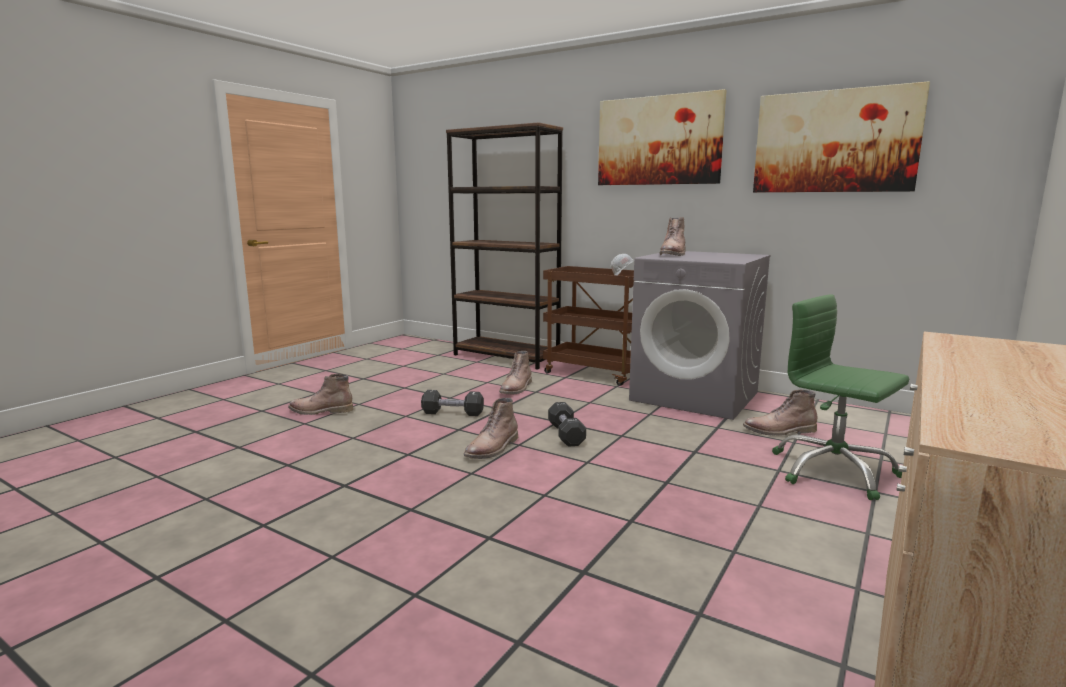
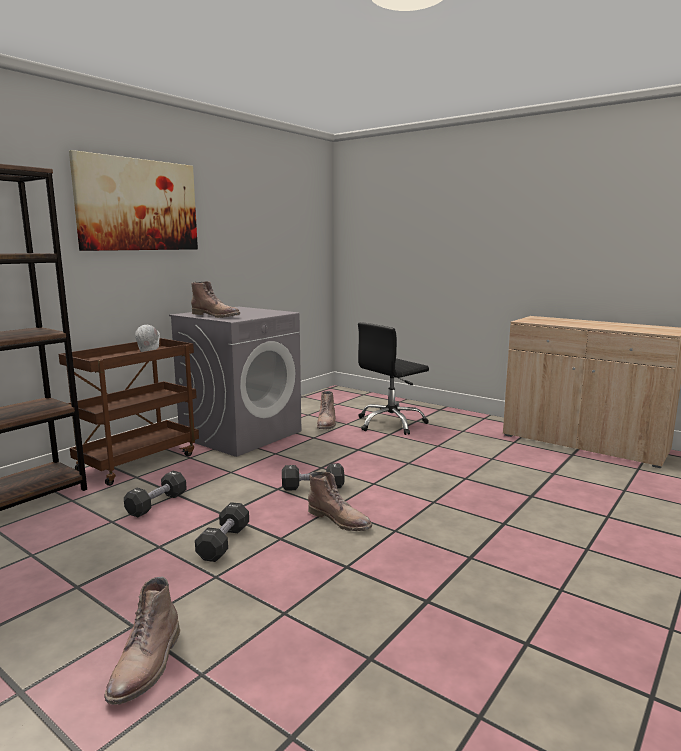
camera: 85 degrees left, 0 degrees up
(516, 388) = (157, 504): brown boot -> black dumbbell
(833, 471) = (391, 423): green office chair -> black office chair
(834, 141) = (258, 219): picture -> none

